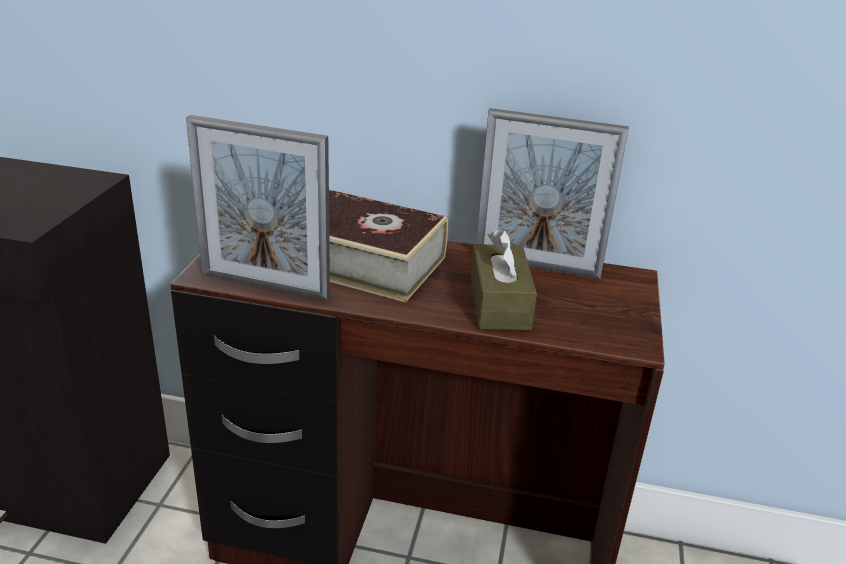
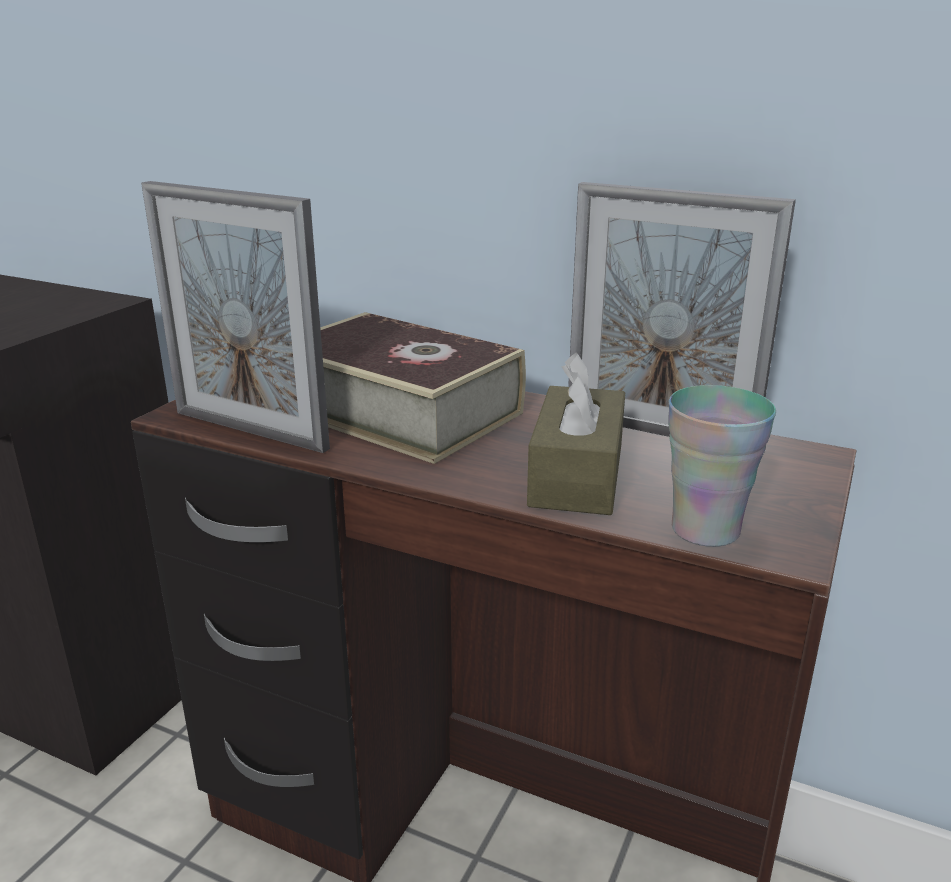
camera: 15 degrees right, 5 degrees down
(588, 335) = (705, 530): none -> cup

